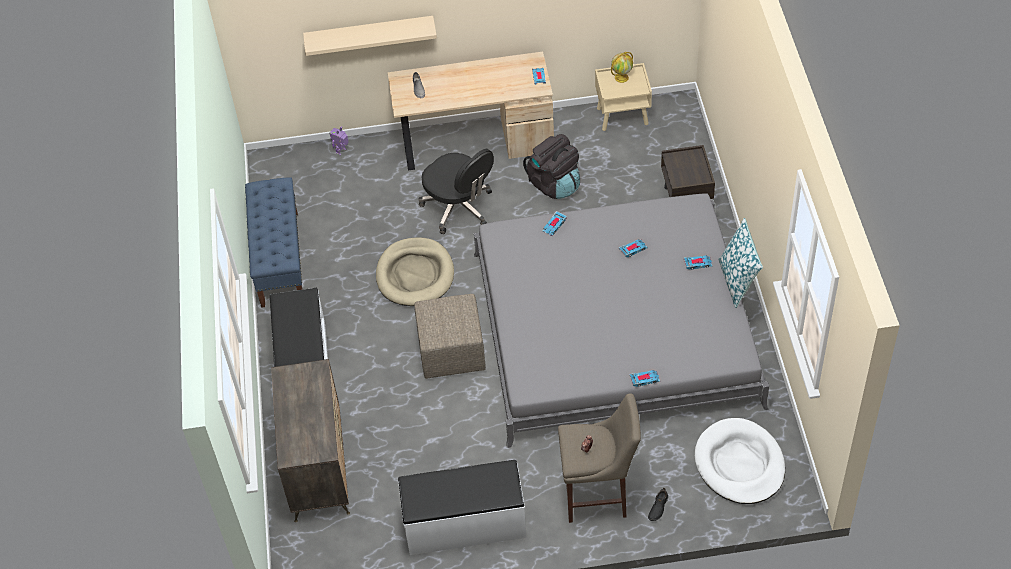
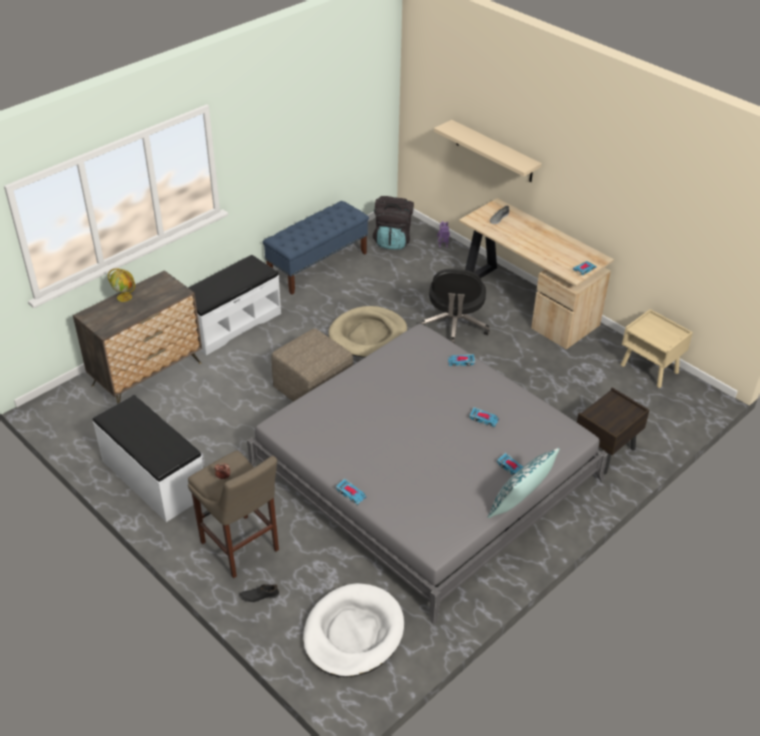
camera: 50 degrees right, 10 degrees down
(554, 184) = (534, 365): black backpack -> black backpack (392, 240)
(621, 77) = (662, 328): globe -> globe (125, 297)

